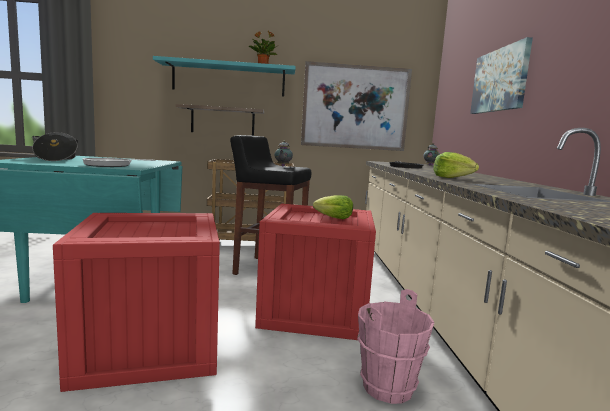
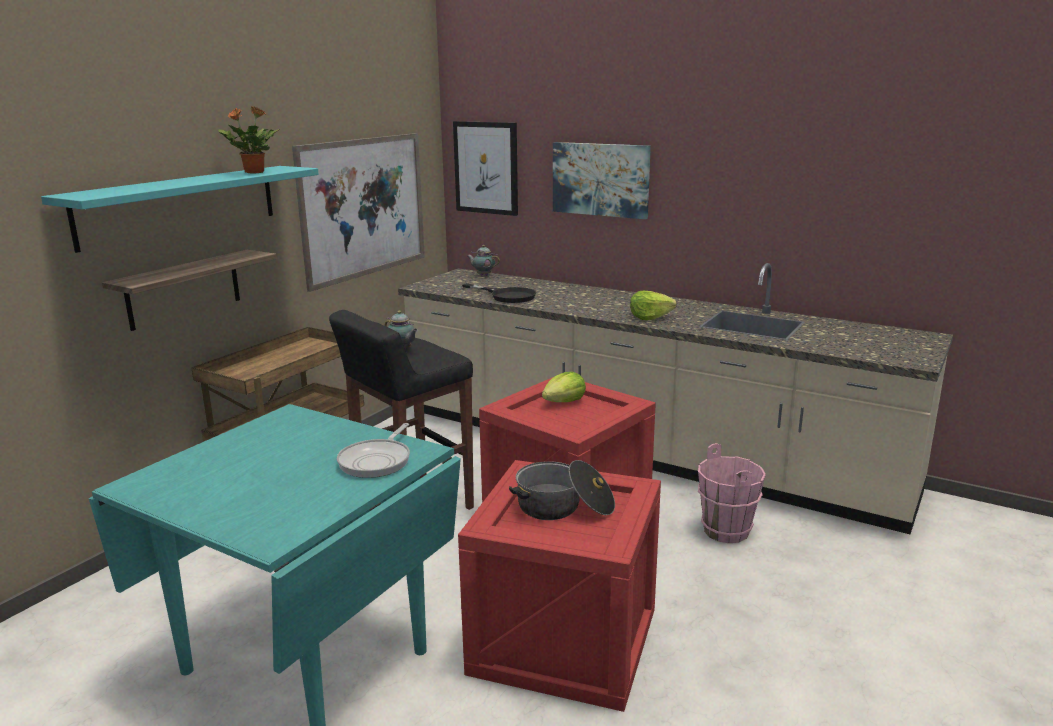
camera: 55 degrees left, 10 degrees up
(55, 159) = (229, 498): cooking pot -> cooking pot (564, 507)
(451, 90) = (486, 168): none -> picture

